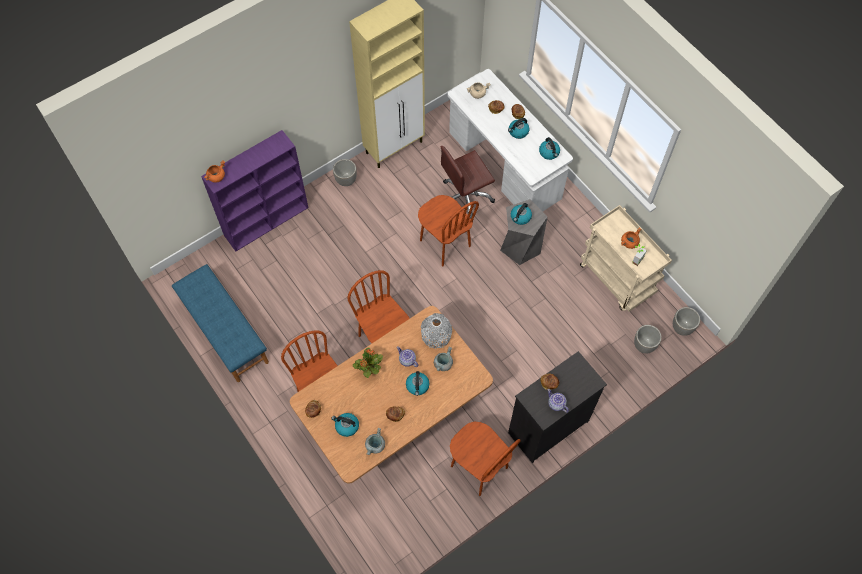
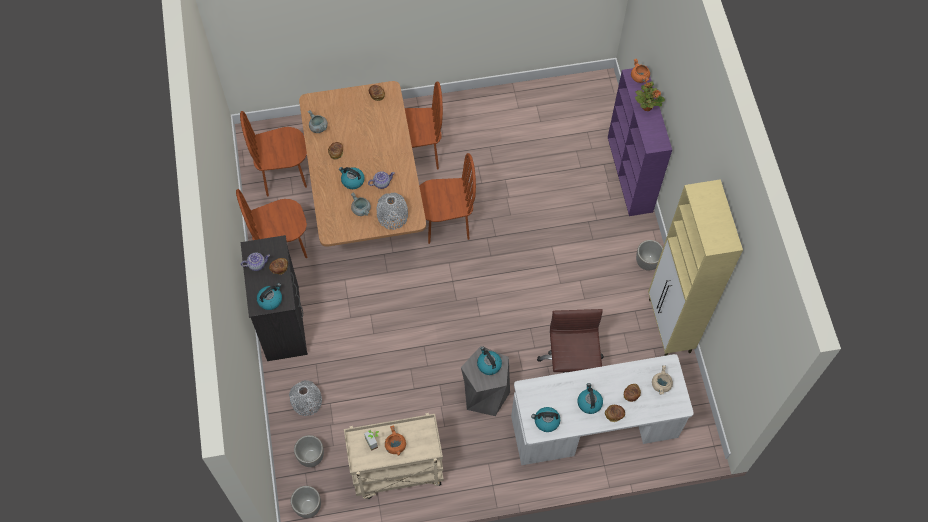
camera: 115 degrees right, 0 degrees up
(224, 332) = (524, 101): blue bench -> none
(346, 426) = (348, 113): kettle -> kettle (270, 299)
(369, 370) = (390, 150): potted plant -> potted plant (646, 107)
(444, 243) = (525, 322): brown chair -> brown chair (283, 175)
(603, 371) = (307, 402): none -> grey vase

